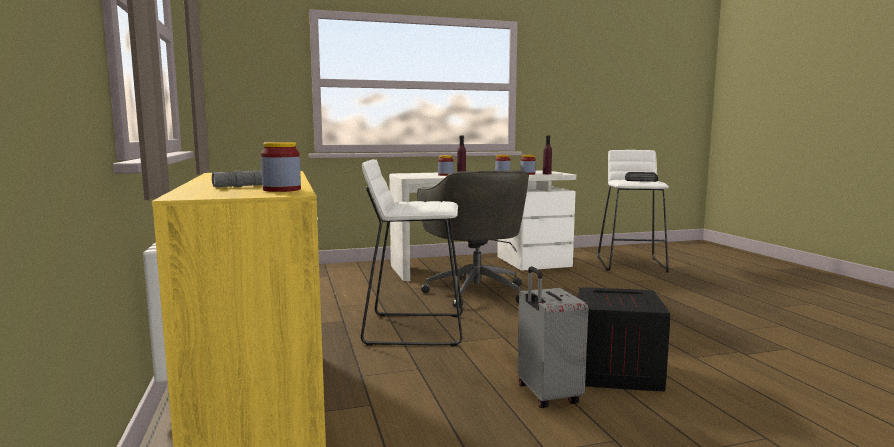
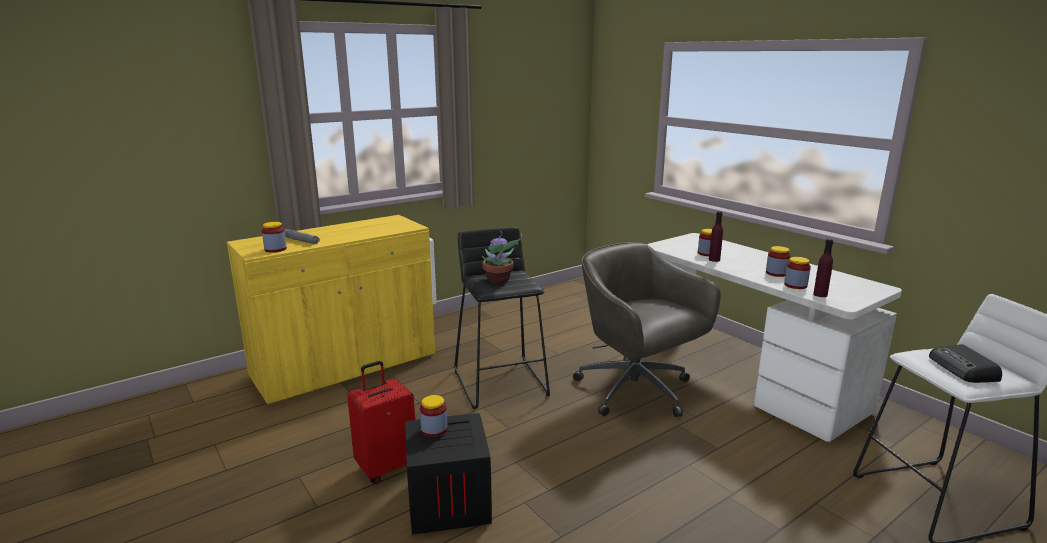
camera: 70 degrees right, 10 degrees up
(414, 329) = (501, 383): white stool -> black stool
(420, 204) = (499, 280): none -> potted plant
(475, 291) = (637, 391): grey office chair -> grey office chair turned 90 degrees clockwise
(546, 395) = (386, 467): grey suitcase -> red suitcase
(606, 300) = (434, 429): none -> jar

